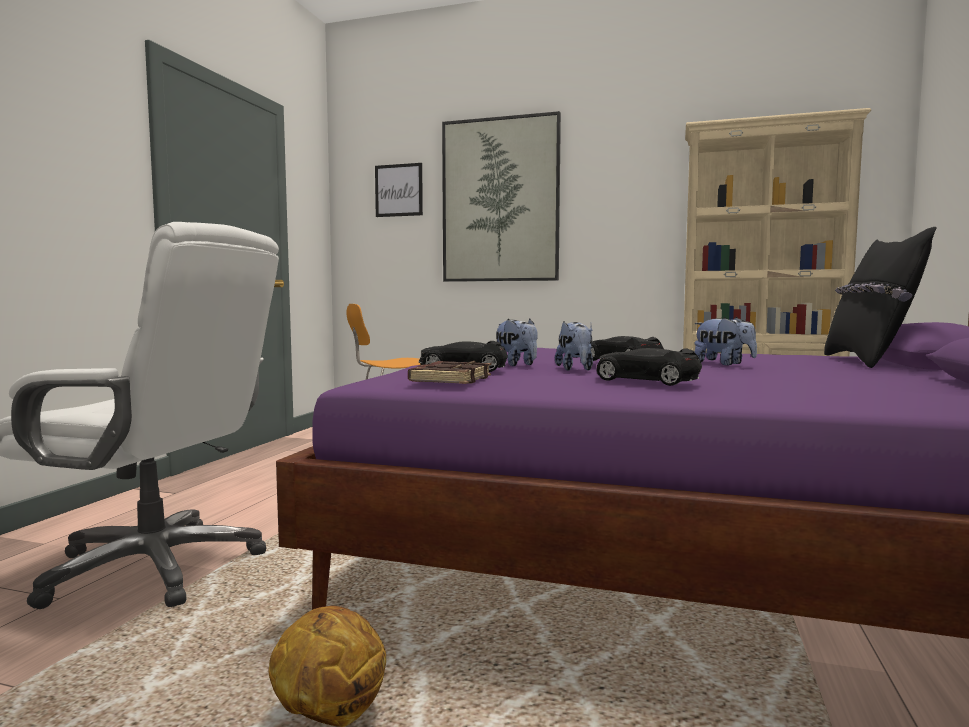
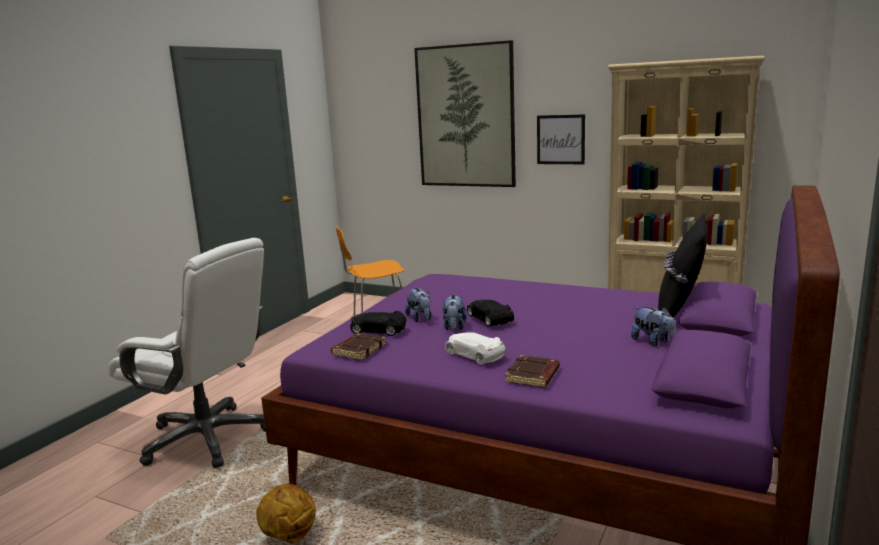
camera: 10 degrees right, 10 degrees up
(399, 190) = (383, 106): picture -> picture (560, 139)
(645, 380) = (474, 354): black toy car -> white toy car
(723, 364) = (561, 320): plush toy -> plush toy (653, 342)
(775, 393) = (533, 376): none -> brown book

